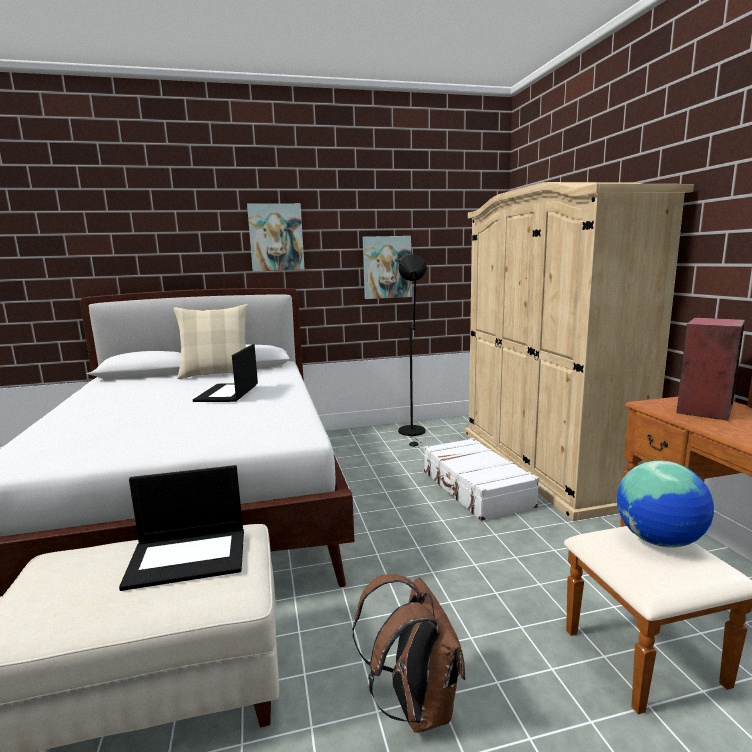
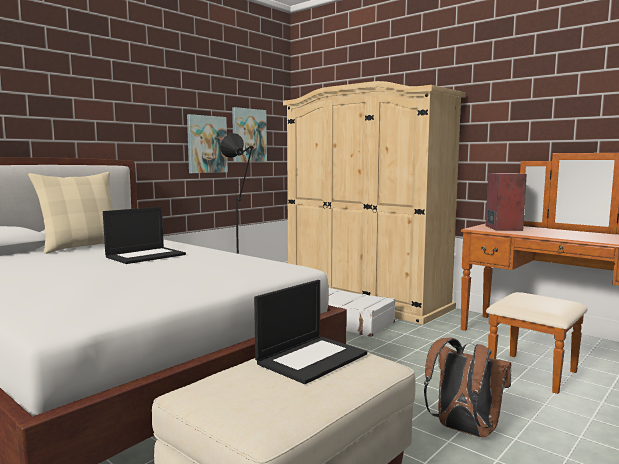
camera: 35 degrees left, 5 degrees down
(227, 393) = (146, 255): laptop -> laptop turned 105 degrees counterclockwise
(276, 237) = (109, 107): picture -> picture (248, 135)
(659, 541) = (532, 297): globe -> none

